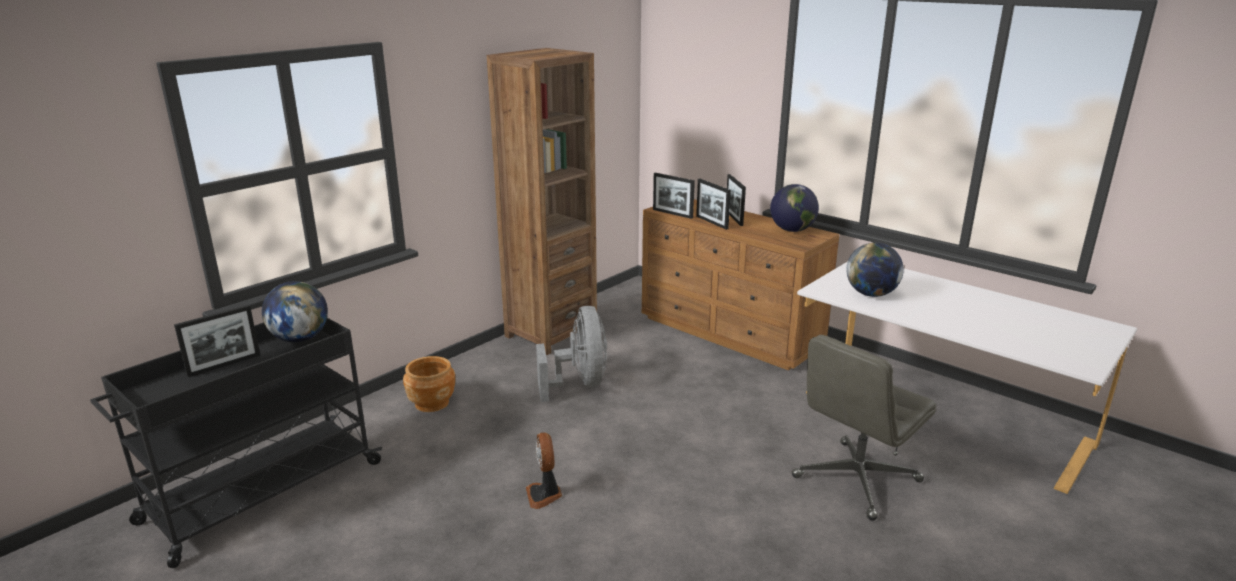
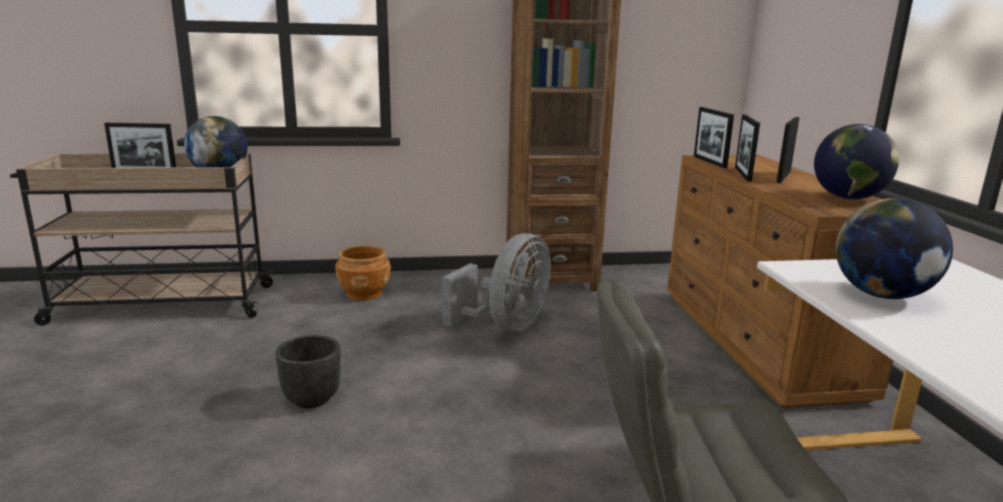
camera: 40 degrees right, 5 degrees down
(260, 493) = (160, 304): black cart -> beige cart
(544, 495) = (312, 399): fan -> black planter

